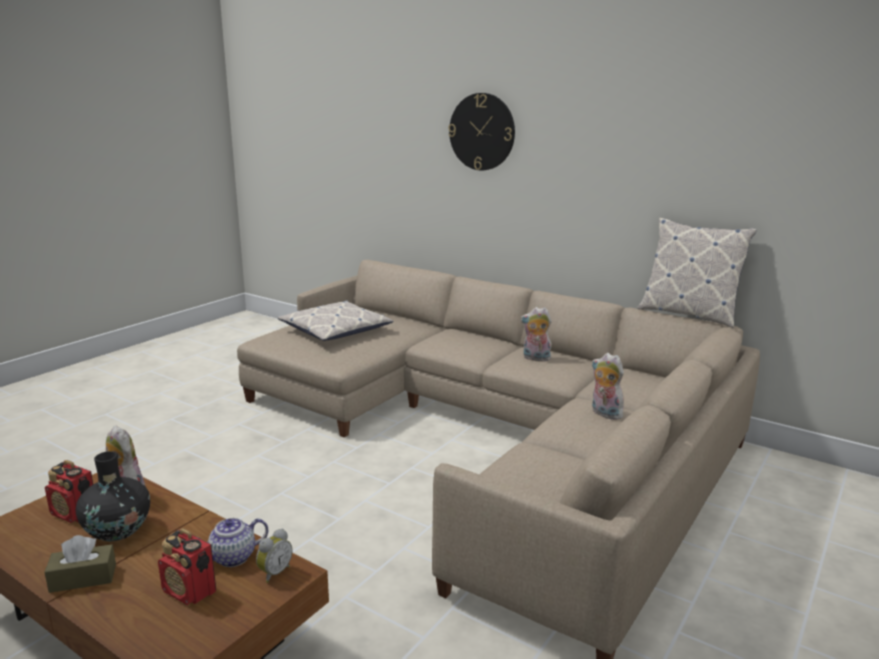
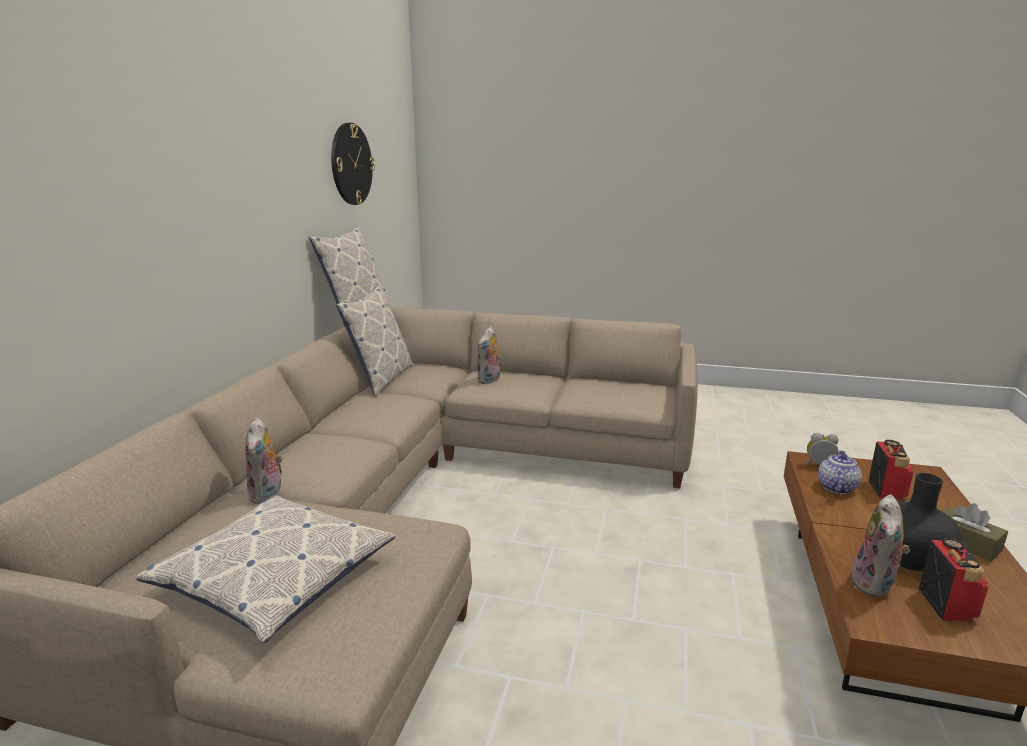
camera: 110 degrees left, 0 degrees up
(232, 558) = (836, 487): teapot -> teapot turned 105 degrees counterclockwise
(482, 132) = (115, 159): wall clock -> wall clock (351, 164)
(535, 358) = (369, 412): plush toy -> plush toy (268, 495)
(626, 369) = (381, 379): none -> pillow

